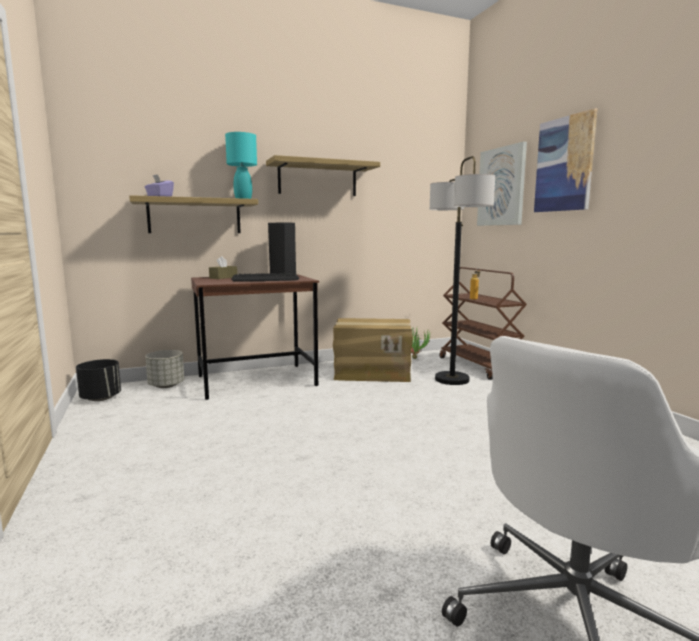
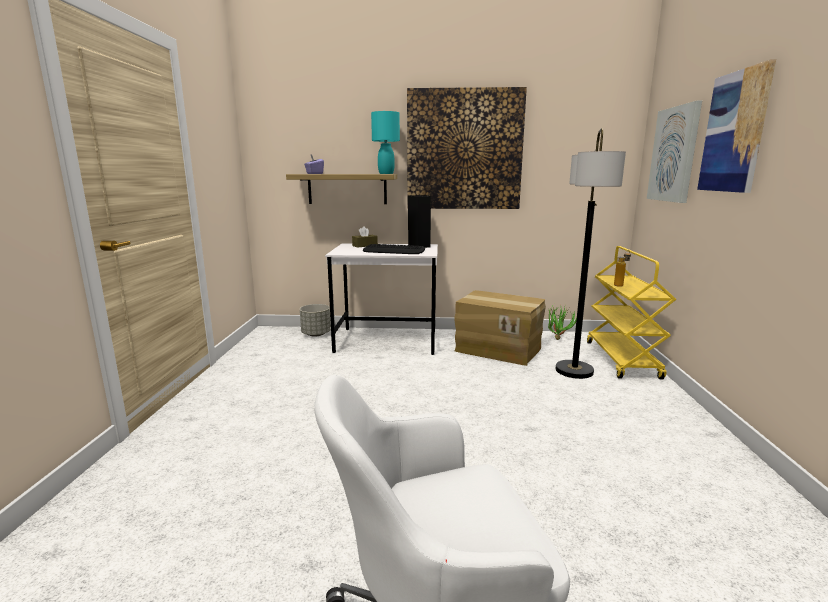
camera: 25 degrees right, 5 degrees up
(101, 398) = (264, 338): black planter -> none
(257, 381) = (387, 341): brown desk -> white desk
(317, 179) = (464, 150): shelf -> picture
(479, 366) = (622, 360): brown cart -> yellow cart

